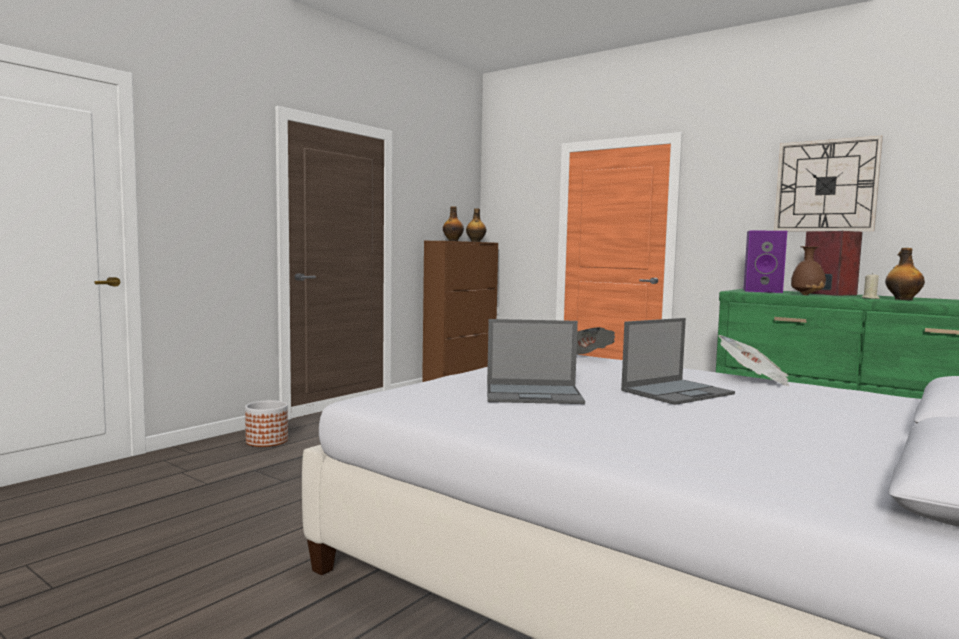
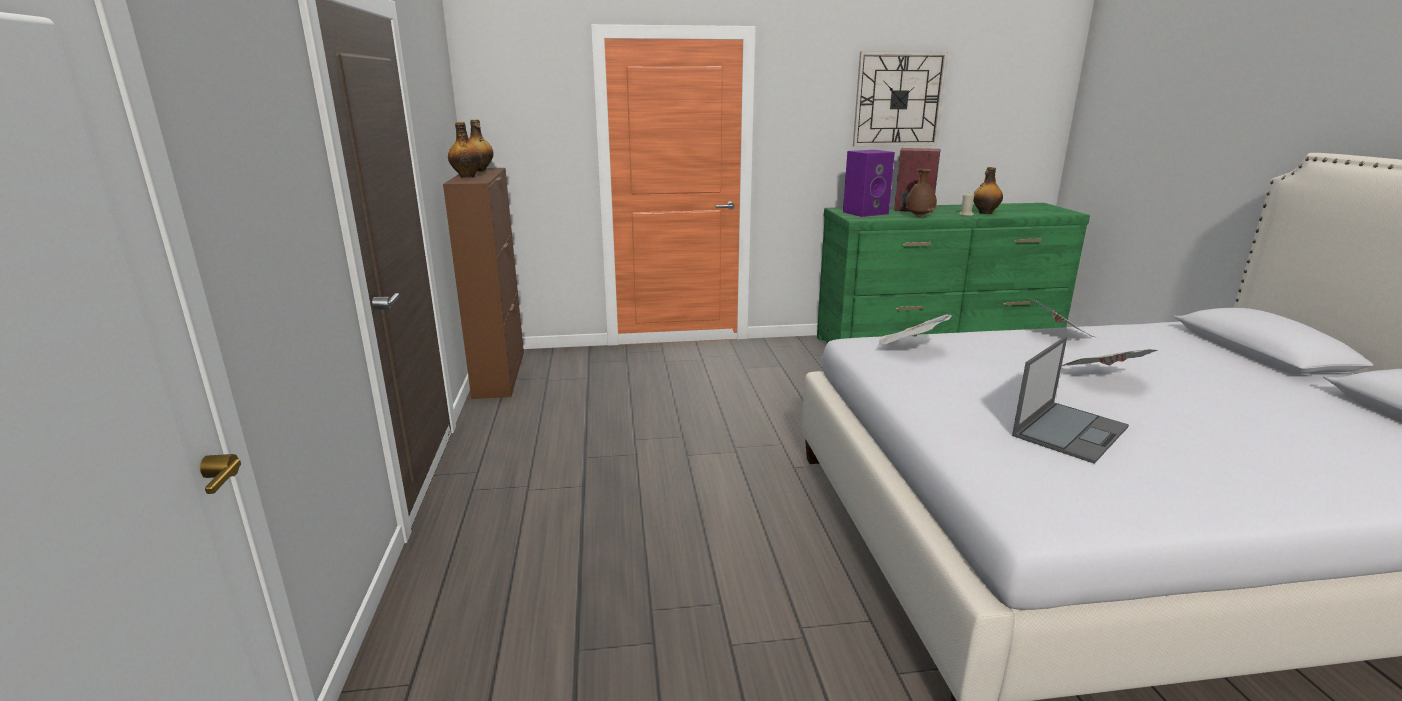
camera: 45 degrees left, 15 degrees up
(267, 441) = (472, 591): planter -> none
(678, 392) = (1101, 377): laptop -> newspaper

